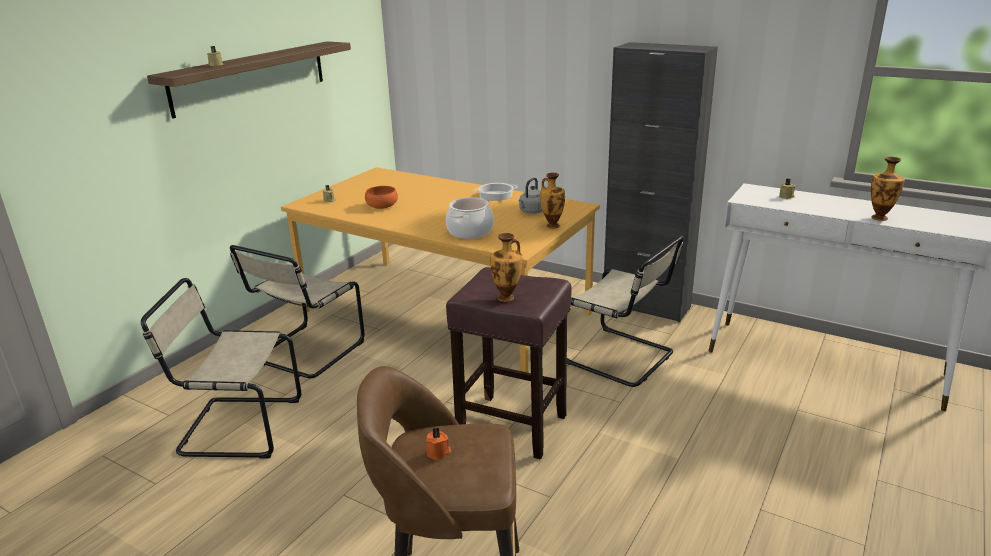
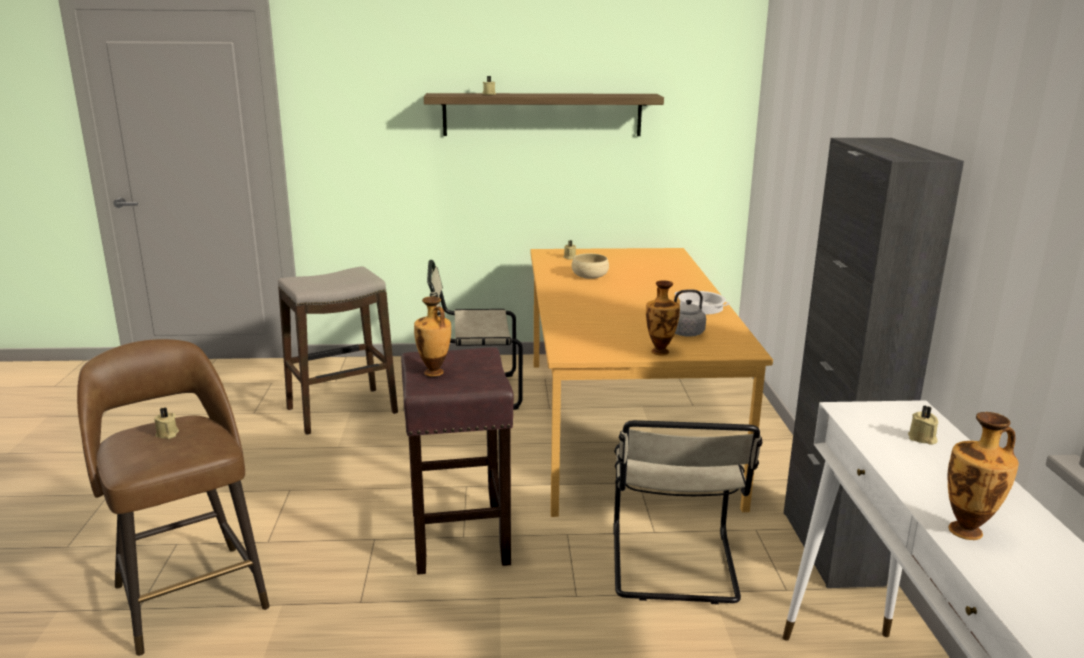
camera: 55 degrees right, 5 degrees down
(237, 427) = (341, 411): beige chair -> stool
(382, 205) = (589, 276): orange bowl -> beige bowl
(439, 453) = (167, 434): orange candle -> beige candle
(470, 232) = (582, 322): cooking pot -> none

